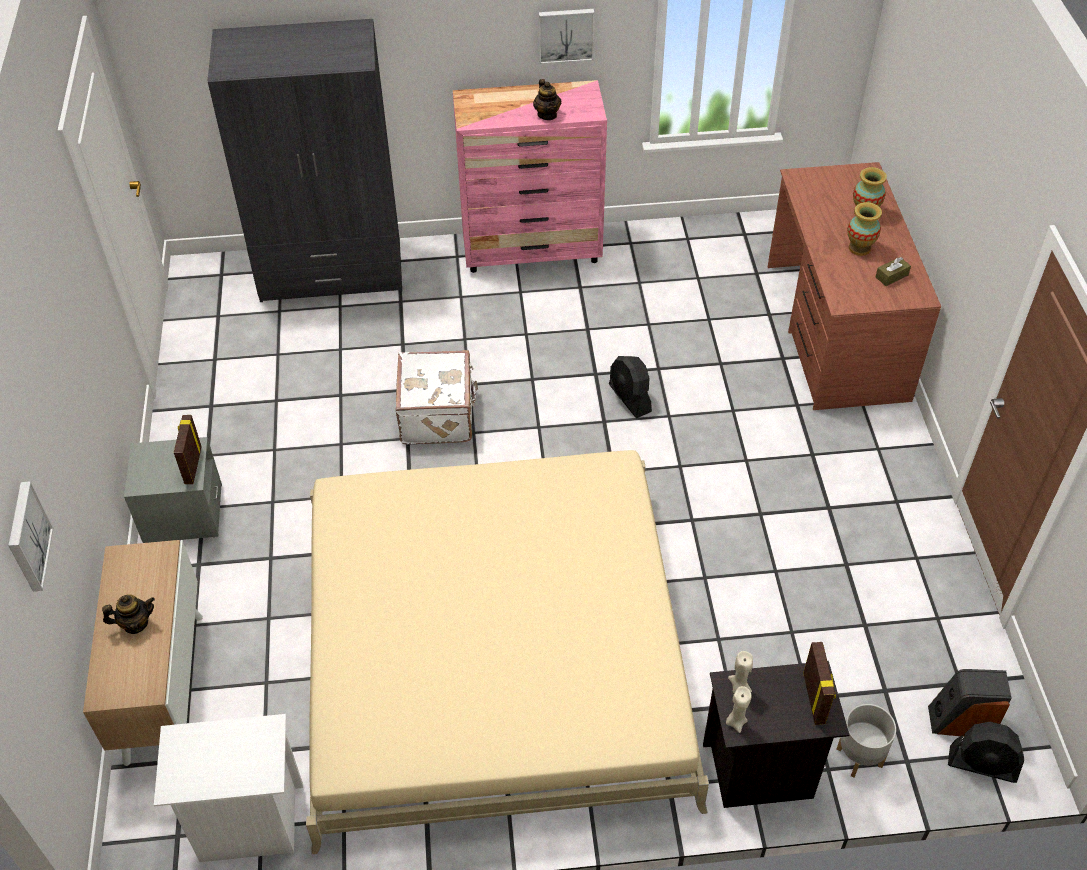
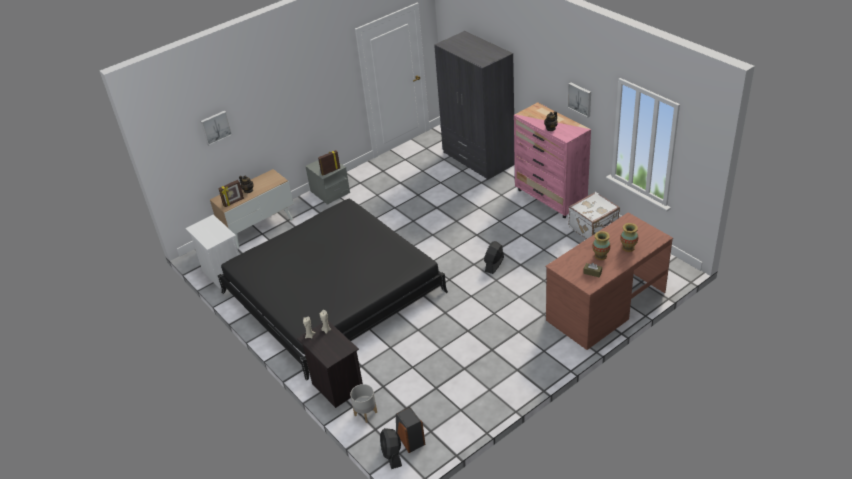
camera: 60 degrees right, 10 degrees down
(438, 415) = (432, 222): white suitcase -> white suitcase (593, 227)
(495, 653) = (333, 292): beige bed -> black bed
(815, 698) = (337, 352): picture frame -> picture frame (233, 202)

